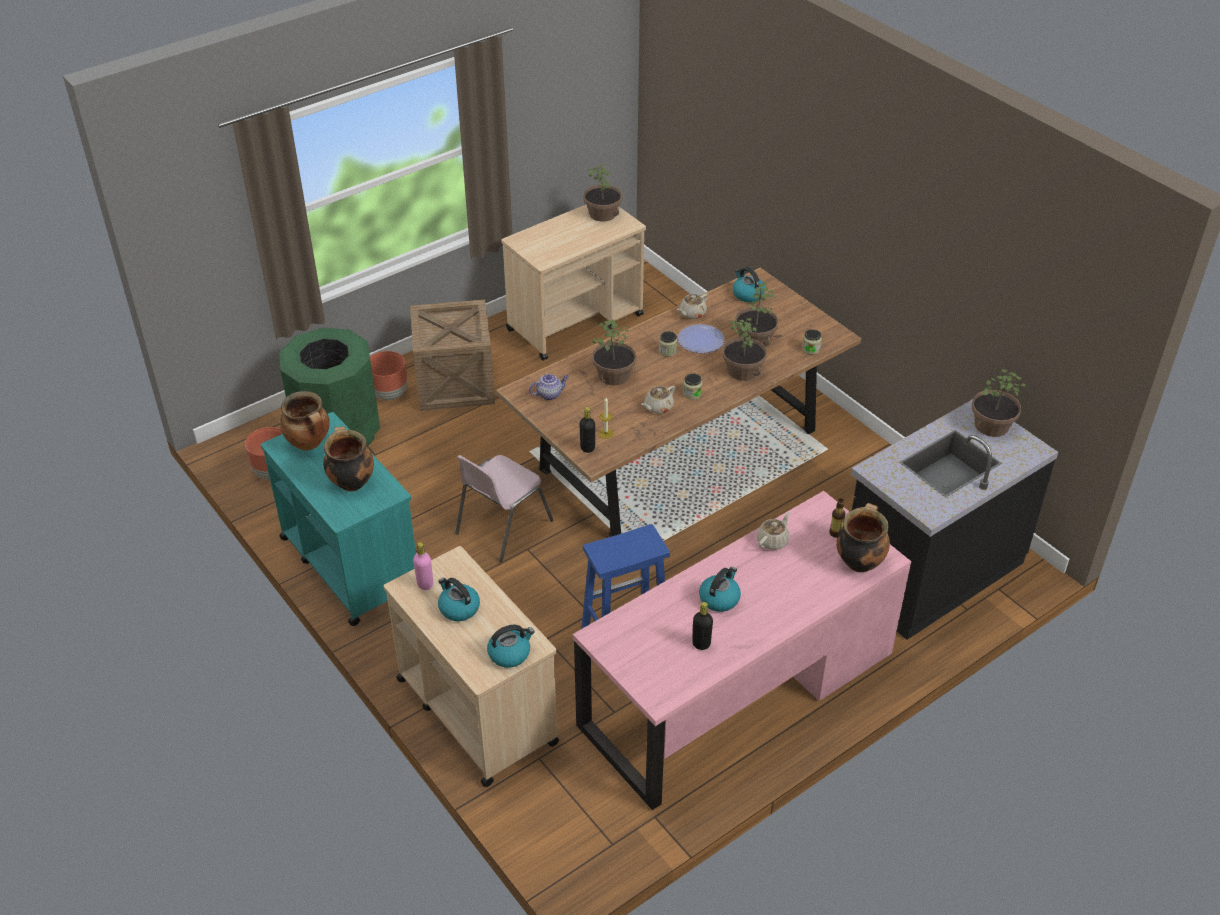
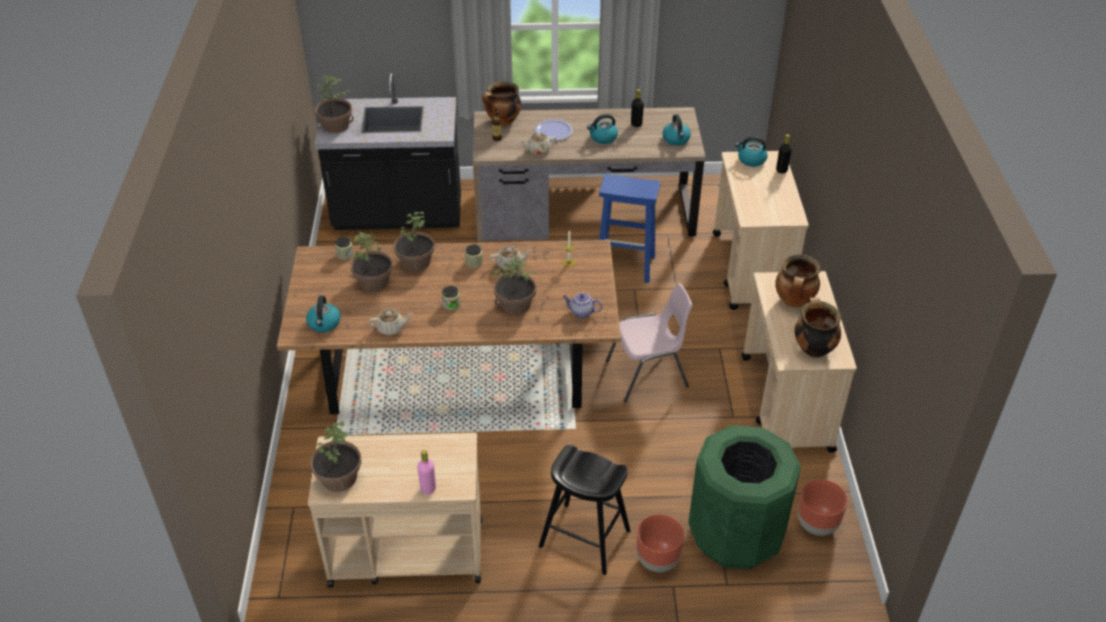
camera: 145 degrees left, 0 degrees up
(349, 563) = (786, 404): turquoise cart -> beige cart
(425, 584) = (779, 214): pink bottle -> pink bottle (428, 488)
(455, 383) = (585, 538): crate -> black stool
(458, 608) = (766, 193): kettle -> kettle (676, 139)
(587, 448) = (592, 259): black bottle -> black bottle (781, 170)
(701, 340) = (414, 301): plate -> plate (553, 131)
(737, 689) = (584, 213): pink desk -> brown desk

